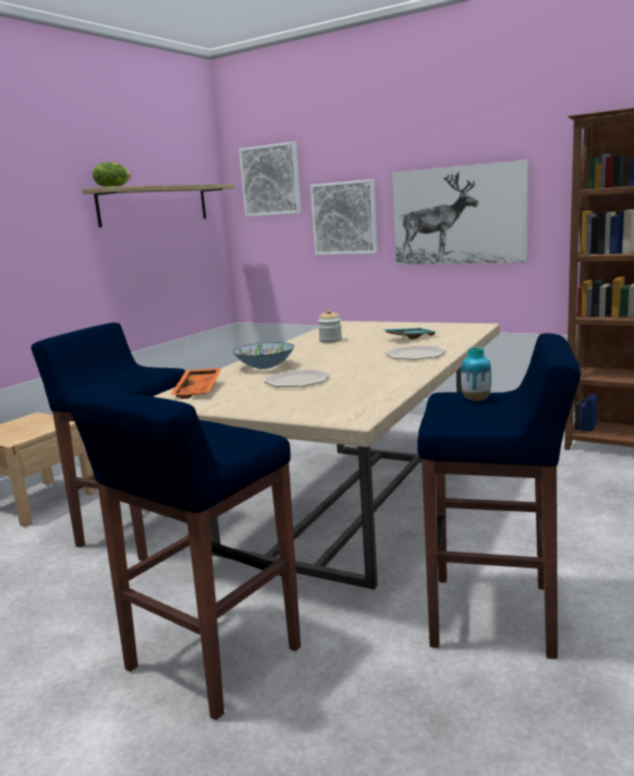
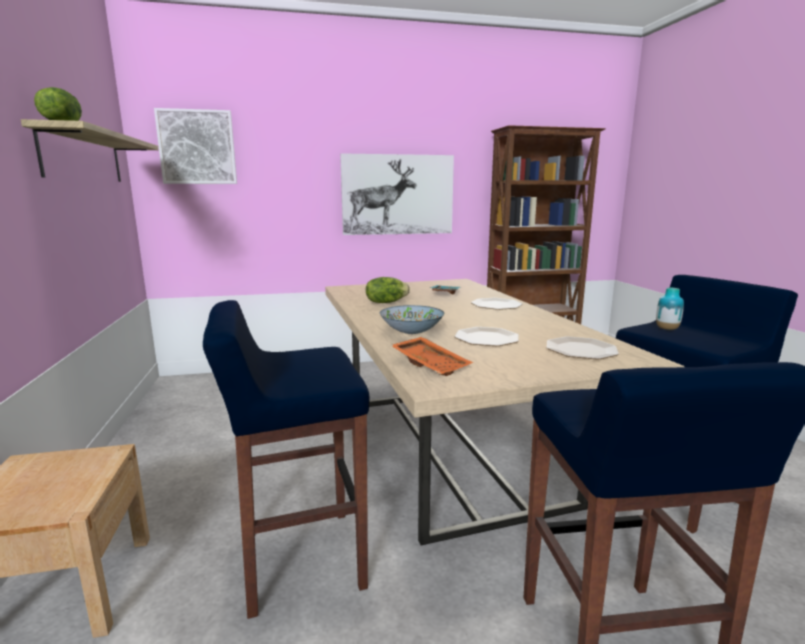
camera: 45 degrees left, 0 degrees up
(330, 340) = (386, 302): jar -> lettuce
(332, 402) = (581, 350): none -> plate
(344, 218) = (288, 191): picture -> none

